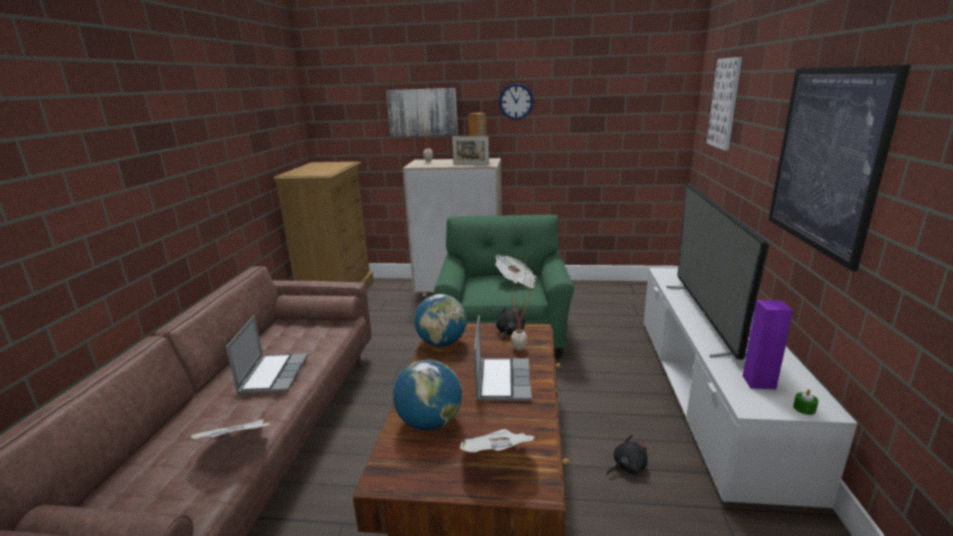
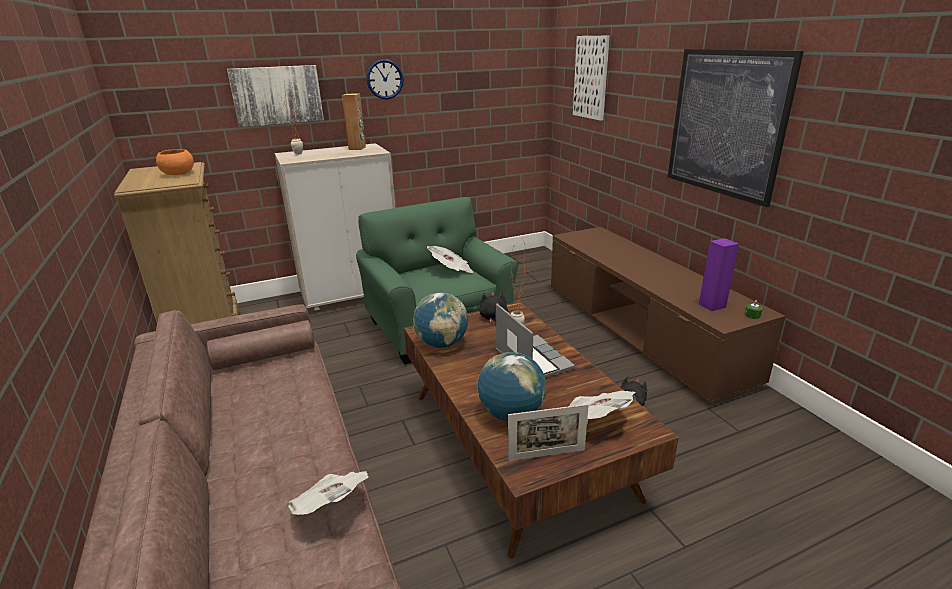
camera: 30 degrees left, 5 degrees up
(273, 374) = (282, 428): laptop -> none
(329, 168) = (178, 174): none -> orange bowl
(471, 164) = (357, 153): picture frame -> picture frame (546, 455)
(704, 317) = (633, 267): television -> none
(711, 395) = (641, 331): white tv stand -> brown tv stand

